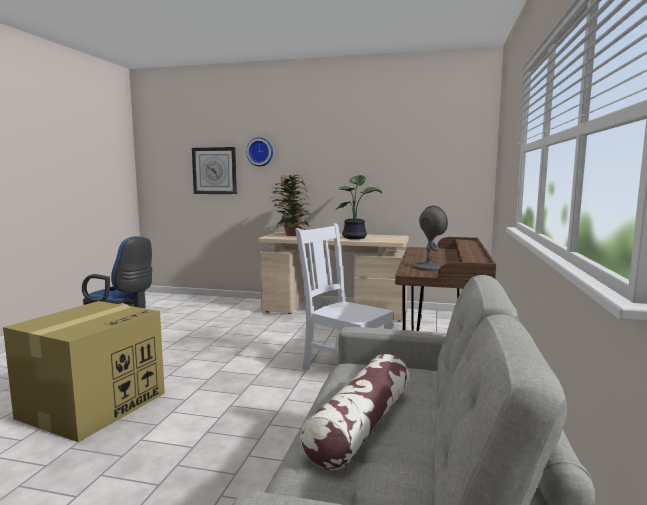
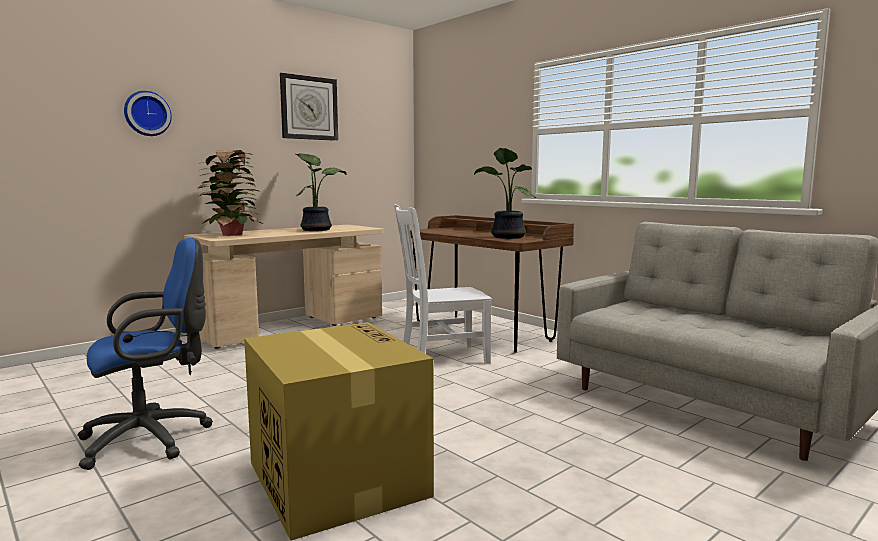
camera: 55 degrees left, 0 degrees up
(214, 170) = (58, 139): wall clock -> wall clock (309, 108)
(361, 425) = (701, 326): pillow -> none
(428, 267) = (506, 237): grey table lamp -> potted plant

